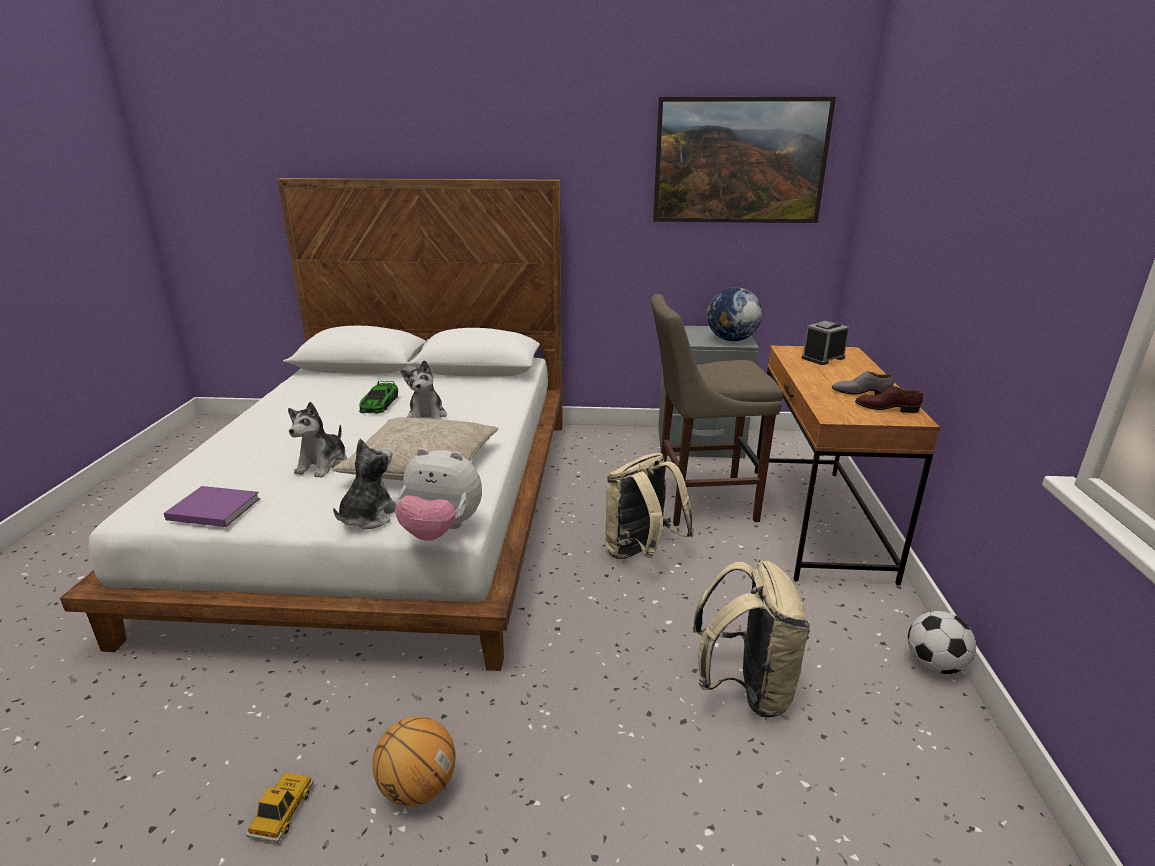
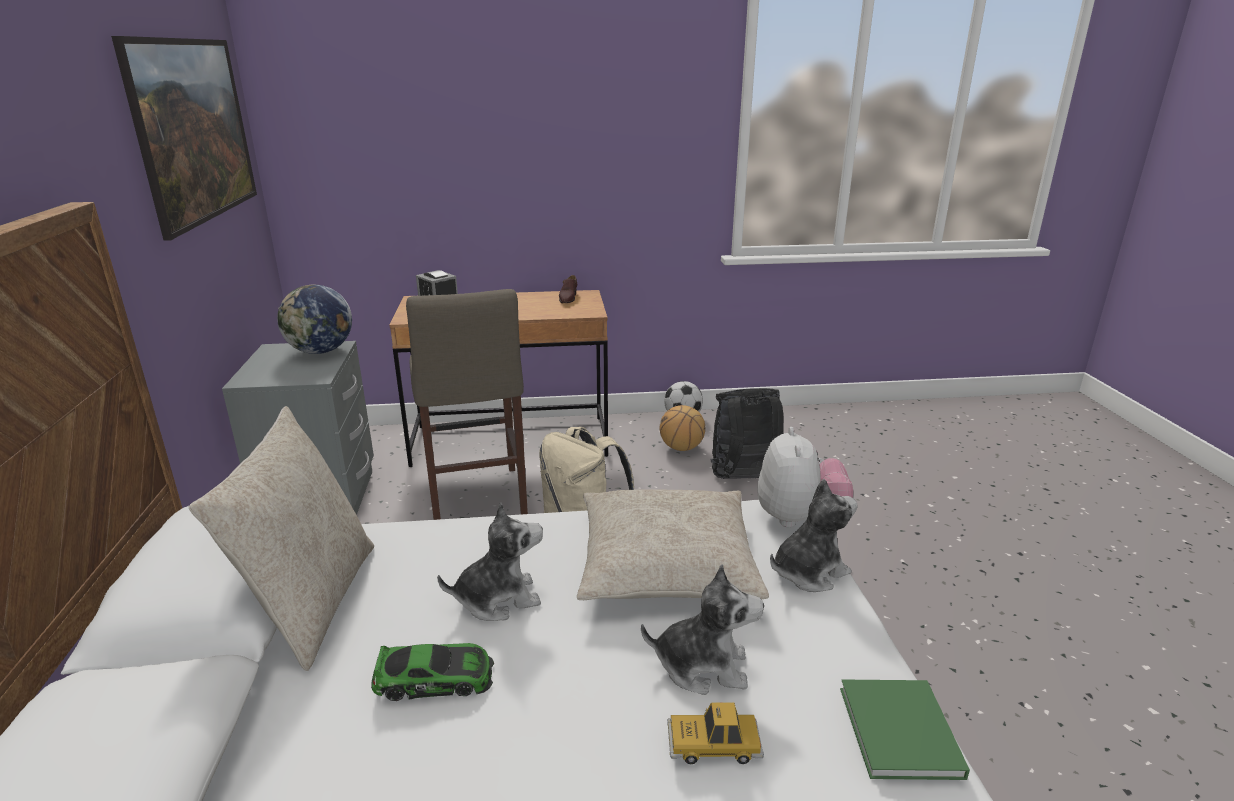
camera: 100 degrees left, 0 degrees up
(212, 508) = (900, 734): purple book -> green book
(282, 811) = (1028, 698): toy car -> toy car (713, 744)
(368, 516) = (808, 572): plush toy -> plush toy turned 135 degrees clockwise
(417, 787) = (940, 621): basketball -> basketball (681, 448)
(460, 381) = (311, 602): none -> beige pillow
(746, 689) = (743, 480): beige backpack -> black backpack
(860, 392) = (534, 302): grey shoe -> none

